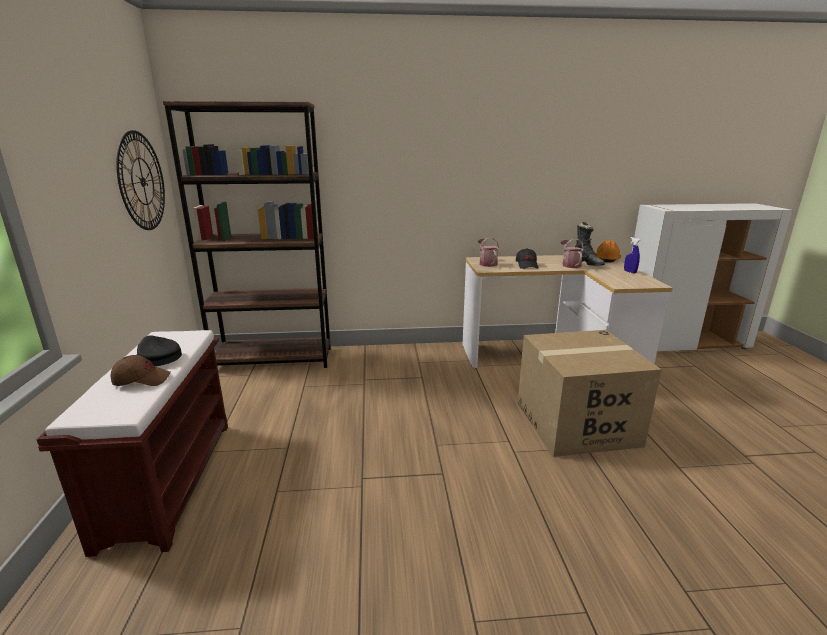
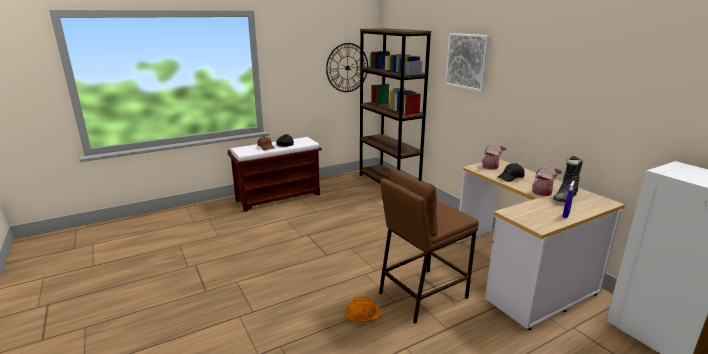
camera: 65 degrees right, 0 degrees up
(391, 145) = (467, 61): none -> picture
(576, 424) = (422, 295): cardboard box -> brown stool
(606, 259) = (598, 204): orange hard hat -> orange hard hat (362, 316)

